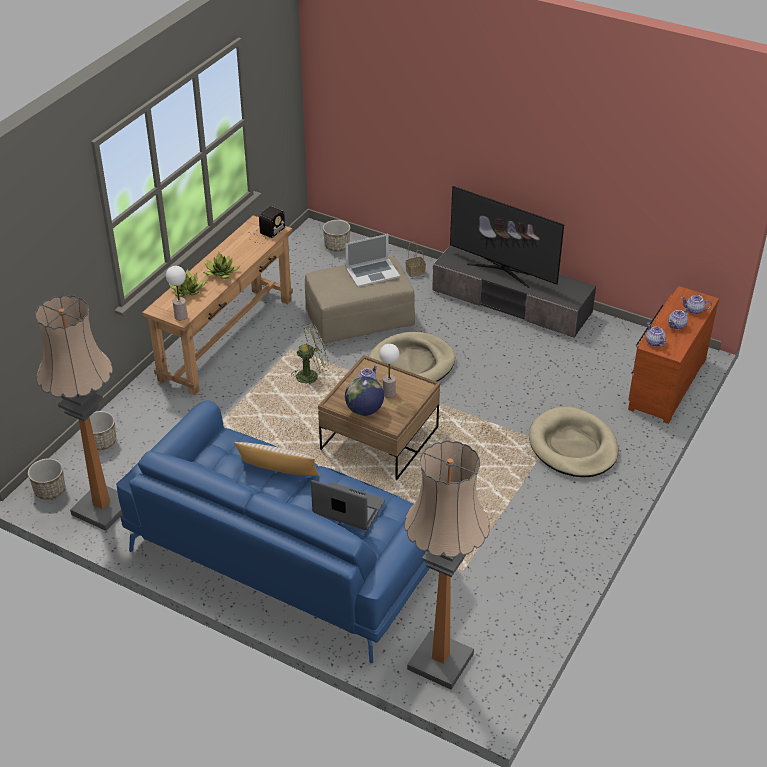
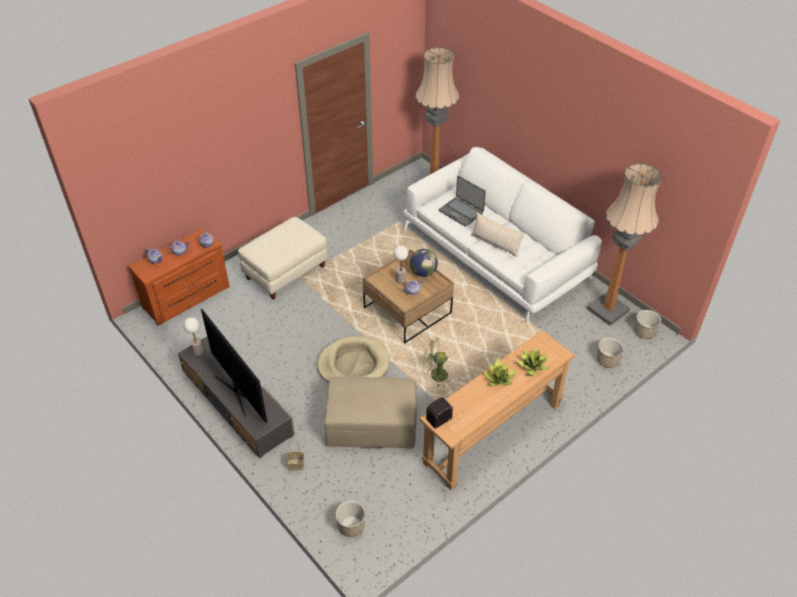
camera: 160 degrees left, 5 degrees up
(181, 316) = (542, 341): table lamp -> table lamp (198, 351)
(285, 552) = (496, 255): blue sofa -> white sofa
(372, 272) = (356, 398): laptop -> none
(573, 446) = (285, 272): beige dog bed -> beige ottoman

